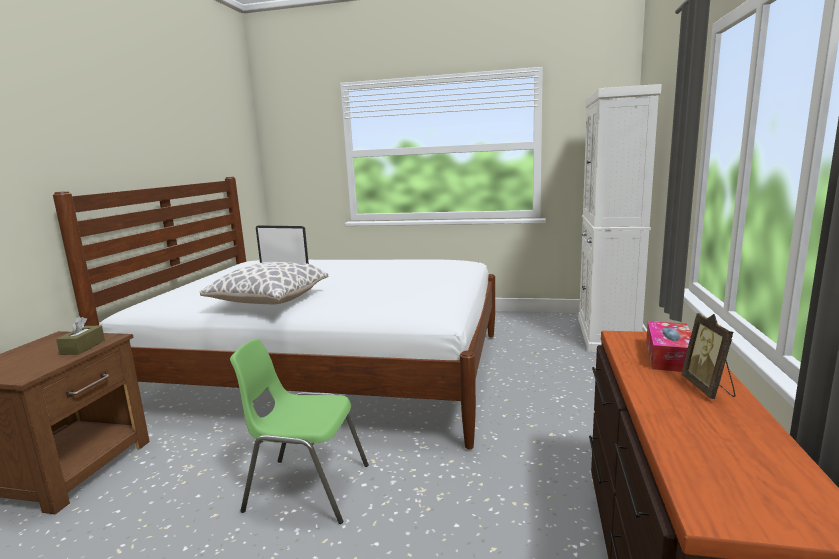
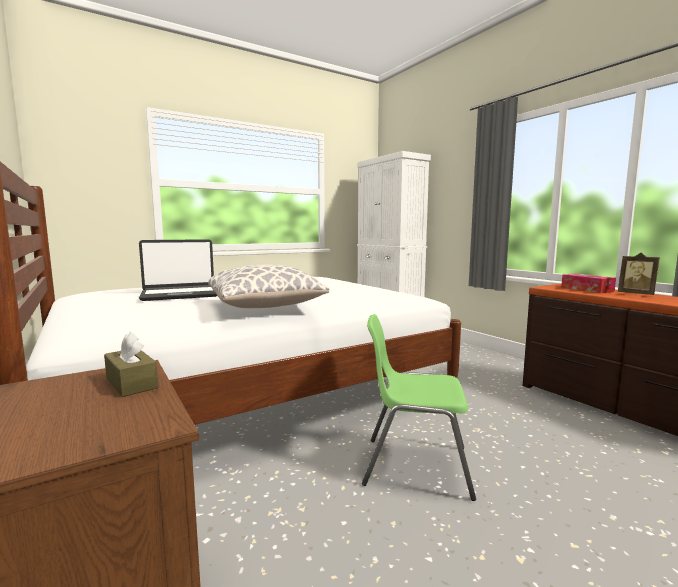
camera: 45 degrees left, 5 degrees down
(306, 488) = (414, 465): green chair -> green chair turned 45 degrees clockwise

